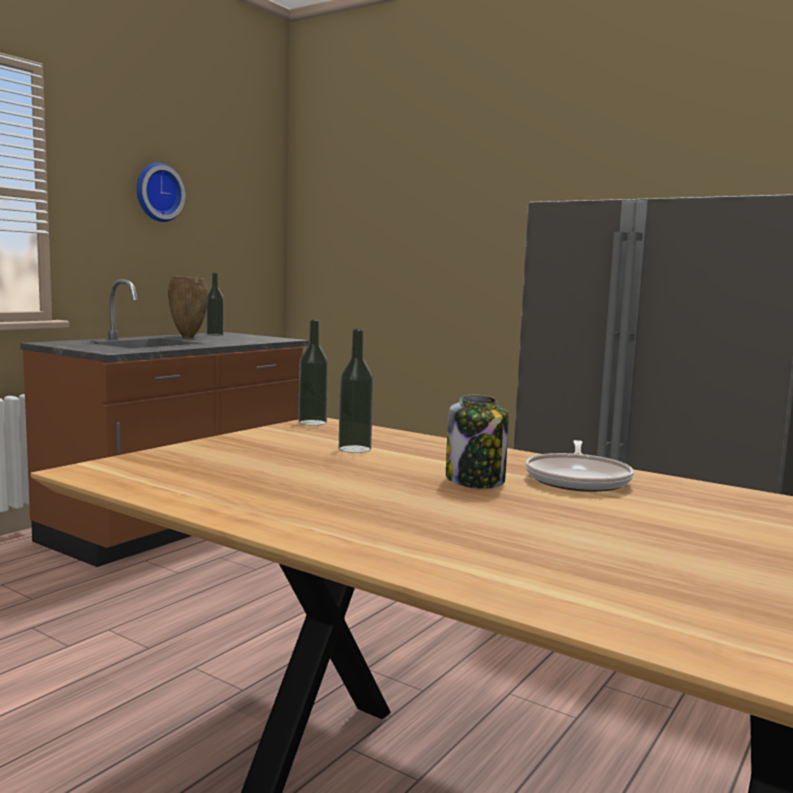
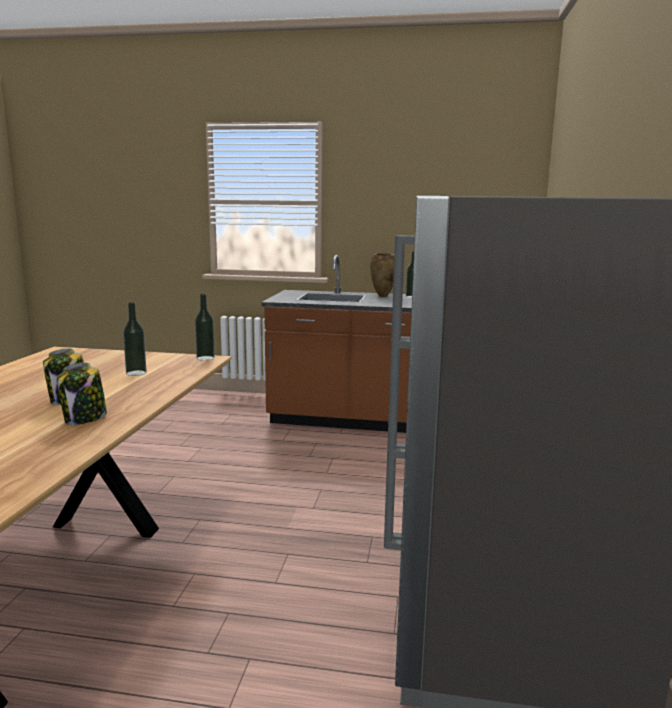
camera: 65 degrees right, 5 degrees up
(157, 192) = (404, 192): wall clock -> none
(578, 479) = (85, 419): frying pan -> jar

